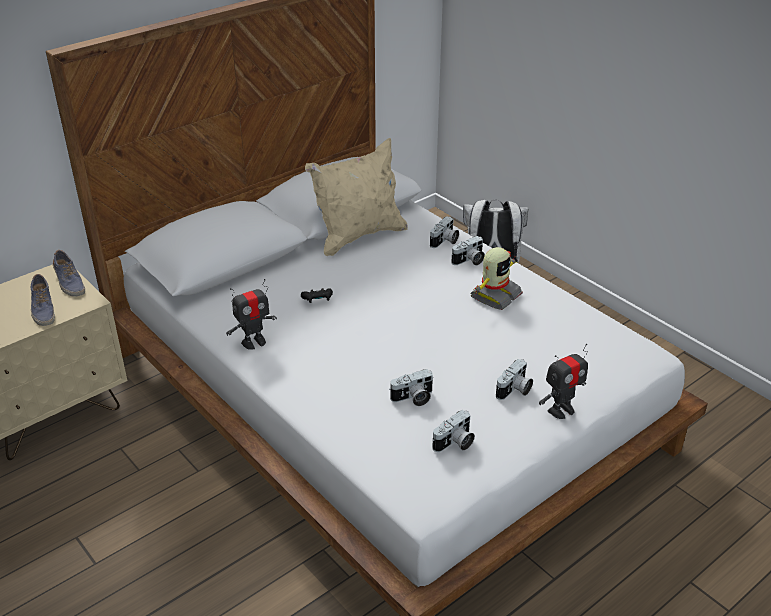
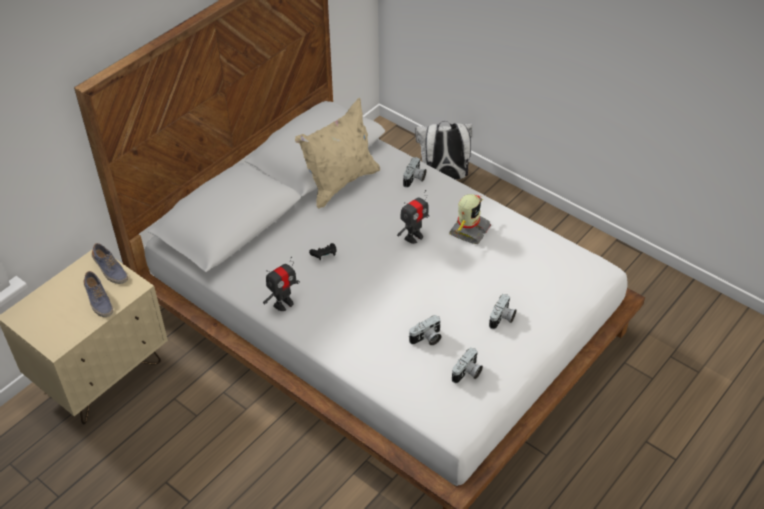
camera: 10 degrees left, 10 degrees up
(469, 261) = (440, 197): camera -> none
(561, 410) = (541, 331): toy robot -> toy robot (413, 237)

